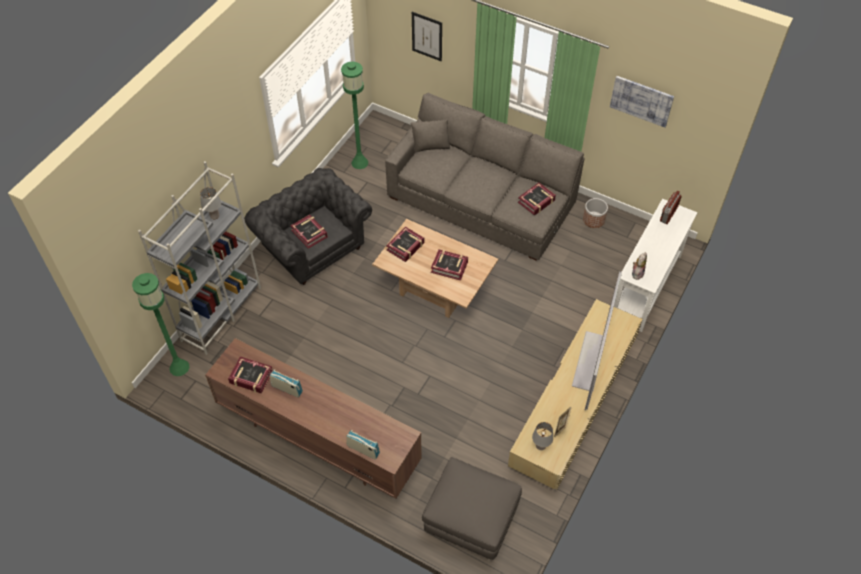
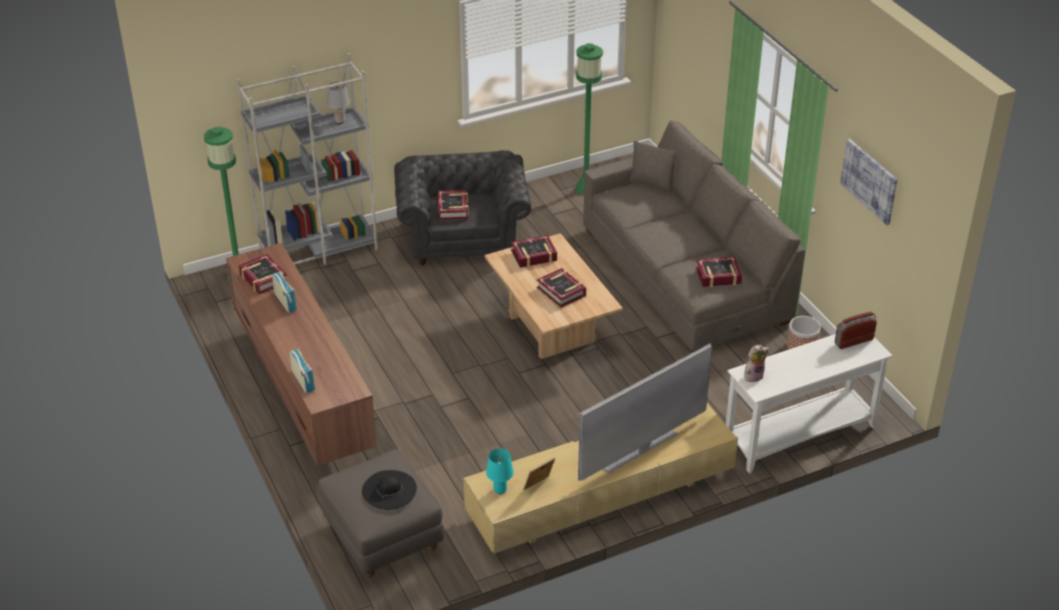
camera: 35 degrees right, 15 degrees down
(427, 36) = (699, 52): picture -> none
(481, 495) = (389, 490): none -> black hat
(541, 446) = (500, 490): grey table lamp -> turquoise table lamp

